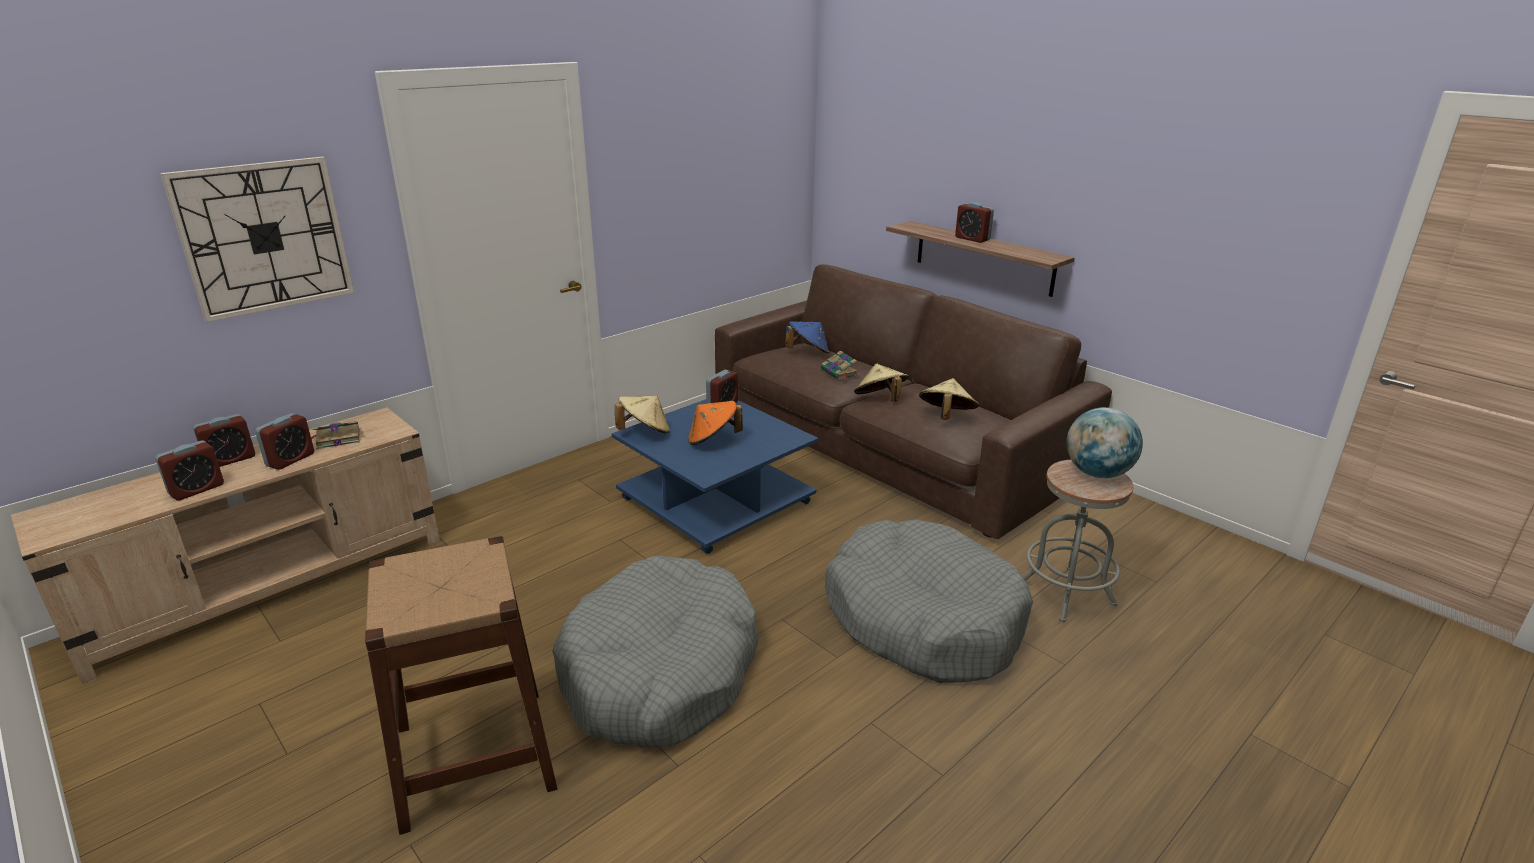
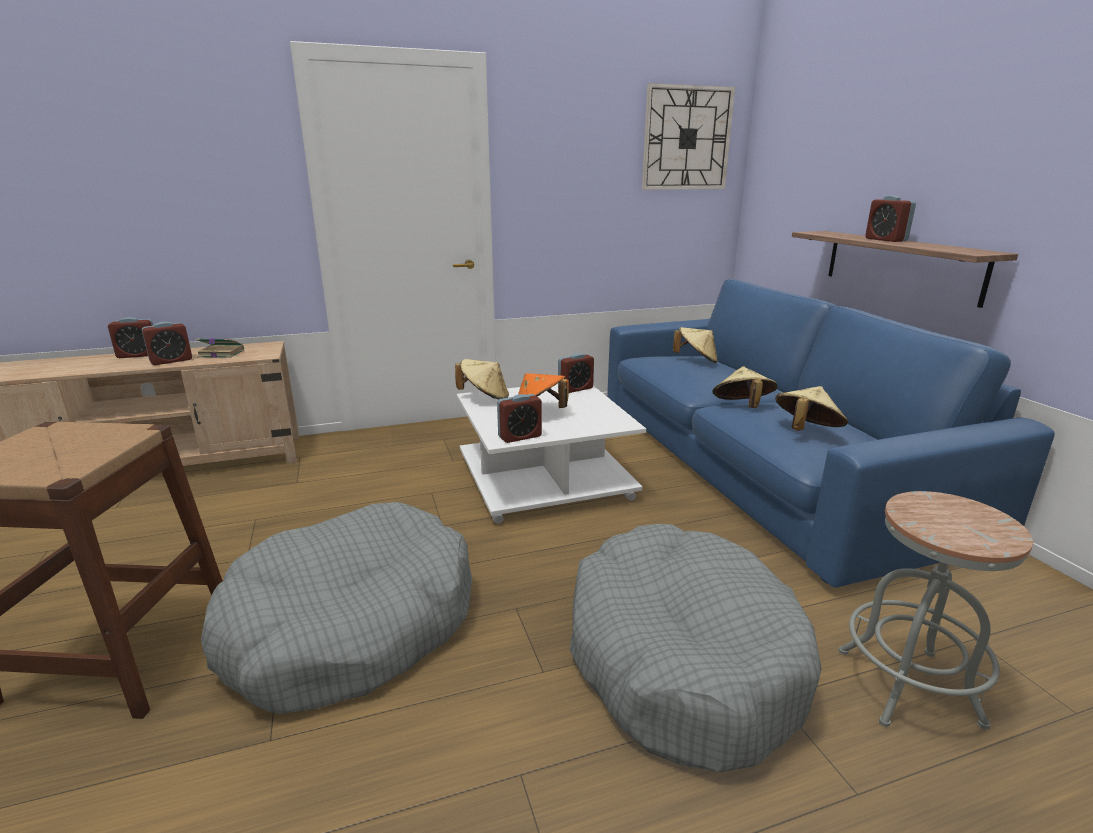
camera: 25 degrees right, 5 degrees down
(197, 489) = (88, 368): alarm clock -> alarm clock (520, 436)
(264, 237) = (185, 175): wall clock -> wall clock (686, 138)
(718, 500) = (546, 479): blue coffee table -> white coffee table
(808, 352) = (696, 360): blue hat -> beige hat
(839, 373) = (712, 378): book -> none
(888, 442) = (760, 462): brown sofa -> blue sofa
(1097, 473) = (972, 517): globe -> none

